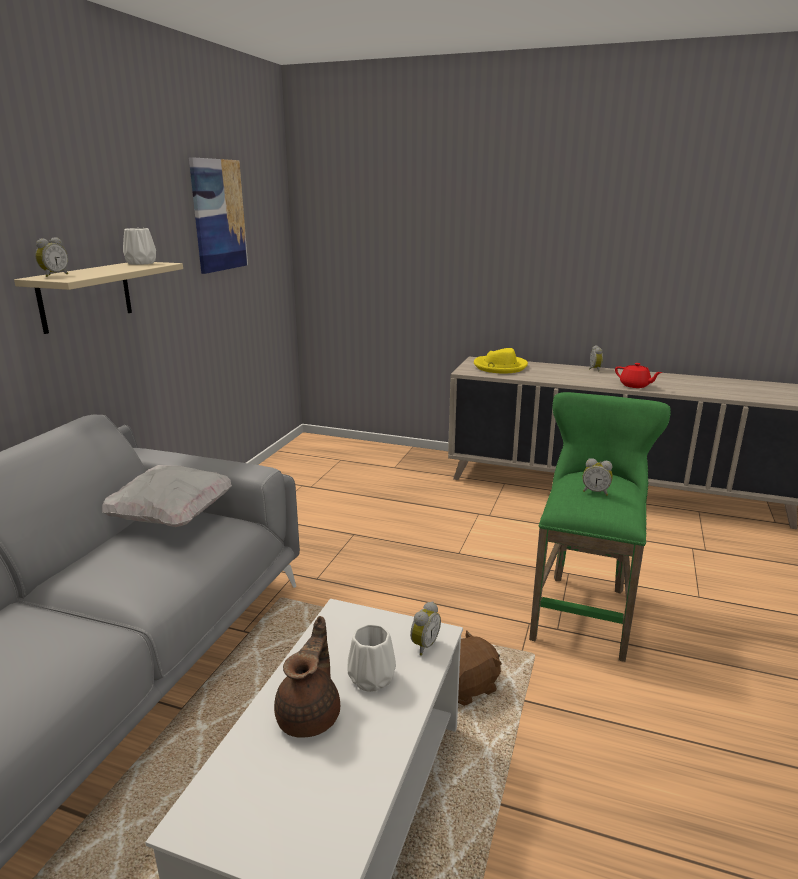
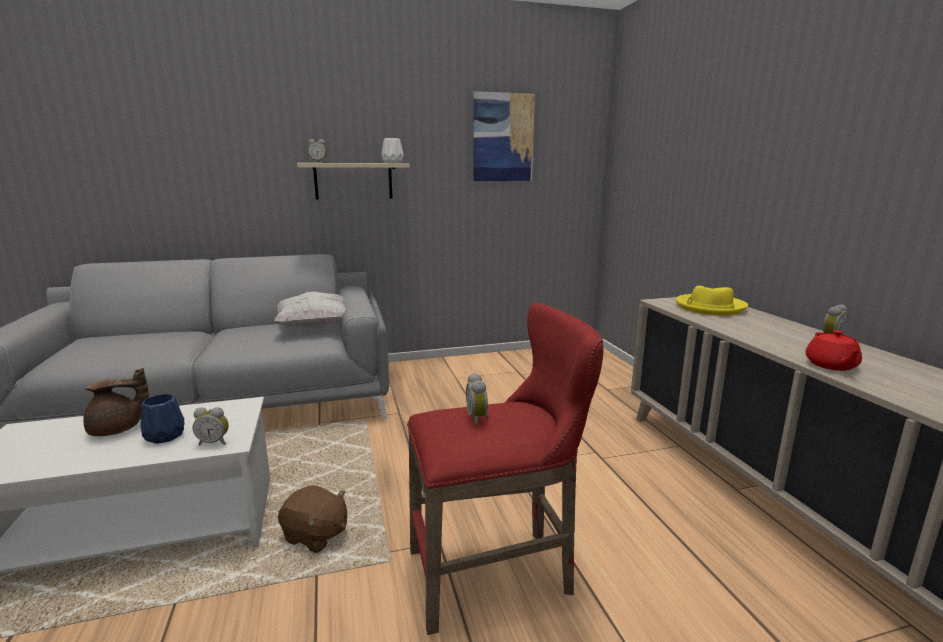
camera: 55 degrees right, 5 degrees down
(372, 678) = (164, 437): white vase -> blue vase
(583, 610) = (499, 573): green stool -> red stool

